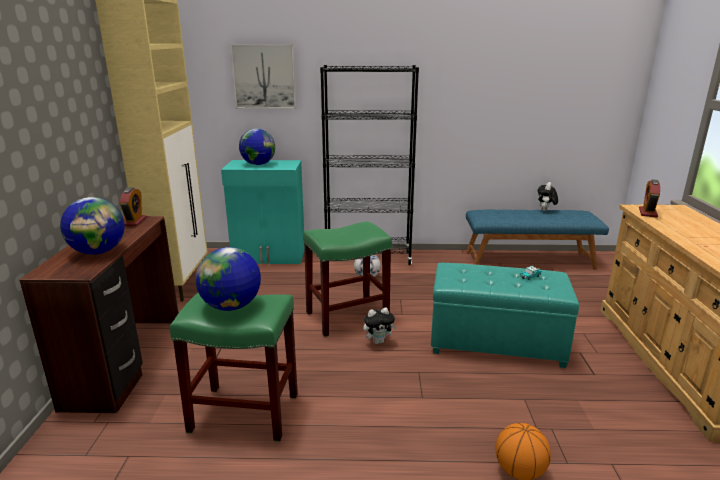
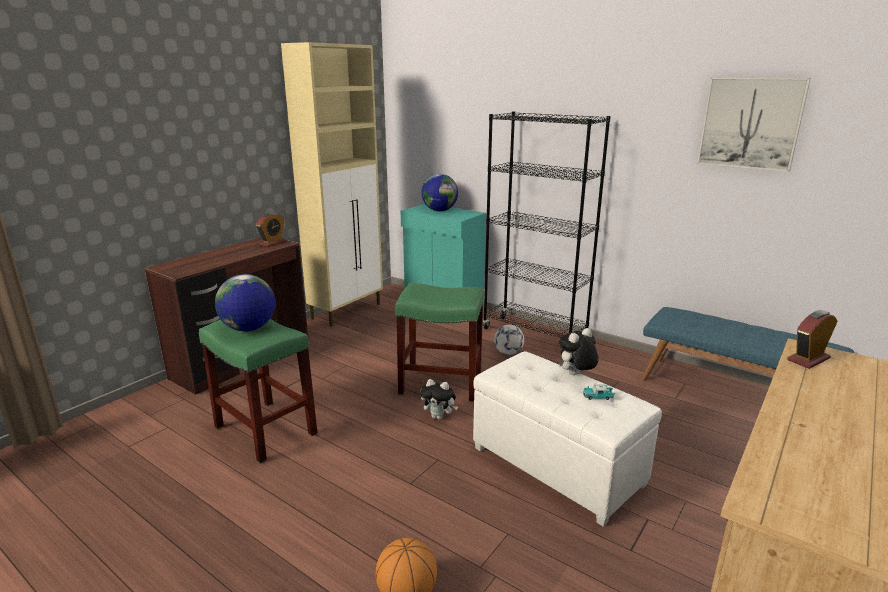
camera: 35 degrees right, 0 degrees up
(99, 252) = (213, 260): globe -> none
(264, 76) = (460, 121): picture -> picture (750, 123)
(496, 342) = (557, 465): turquoise ottoman -> white ottoman
(545, 211) = (771, 331): plush toy -> plush toy (576, 375)

